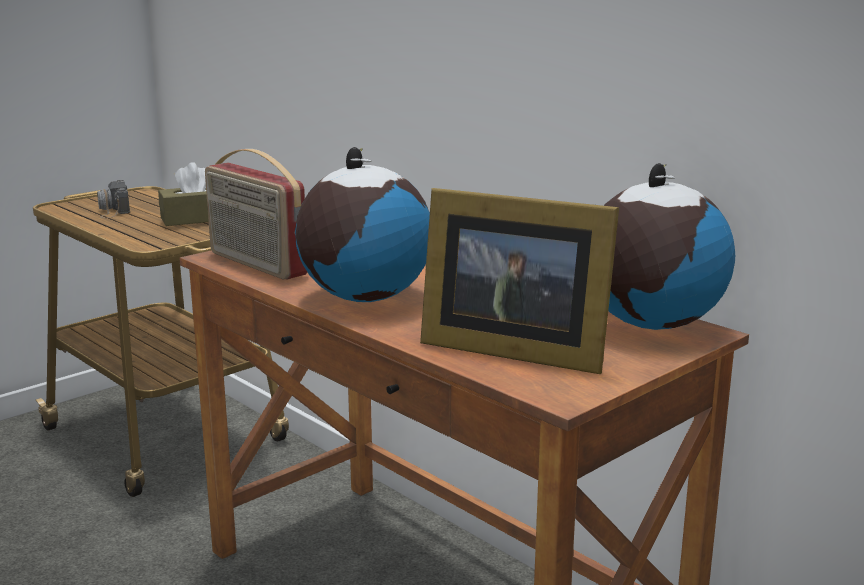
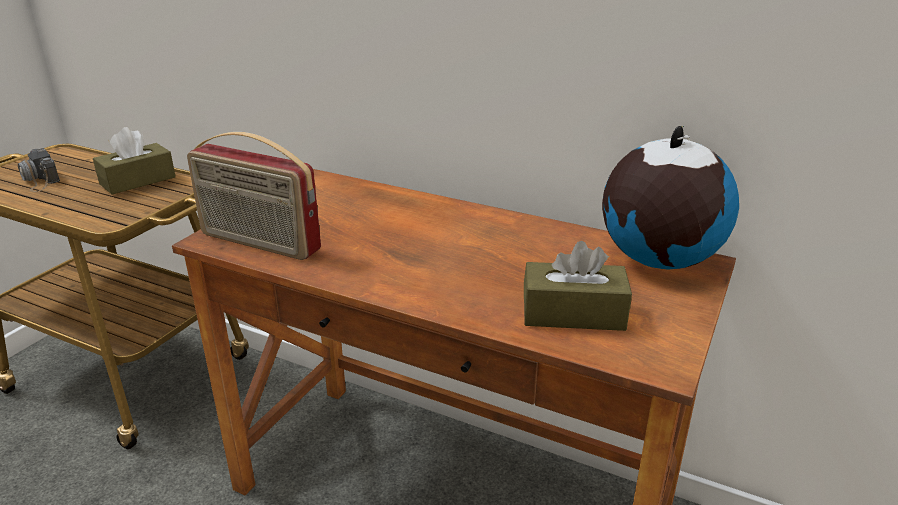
camera: 20 degrees left, 10 degrees up
(364, 298) = (395, 271): globe -> none
(510, 348) = (573, 313): picture frame -> brown tissue box

